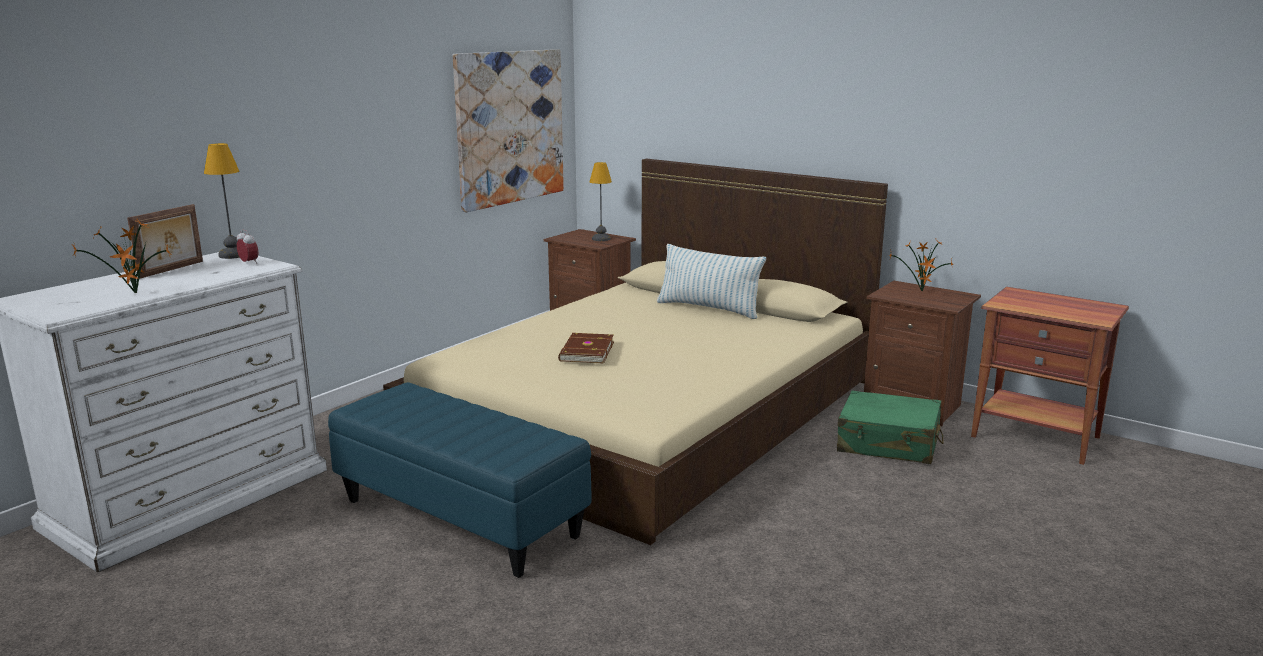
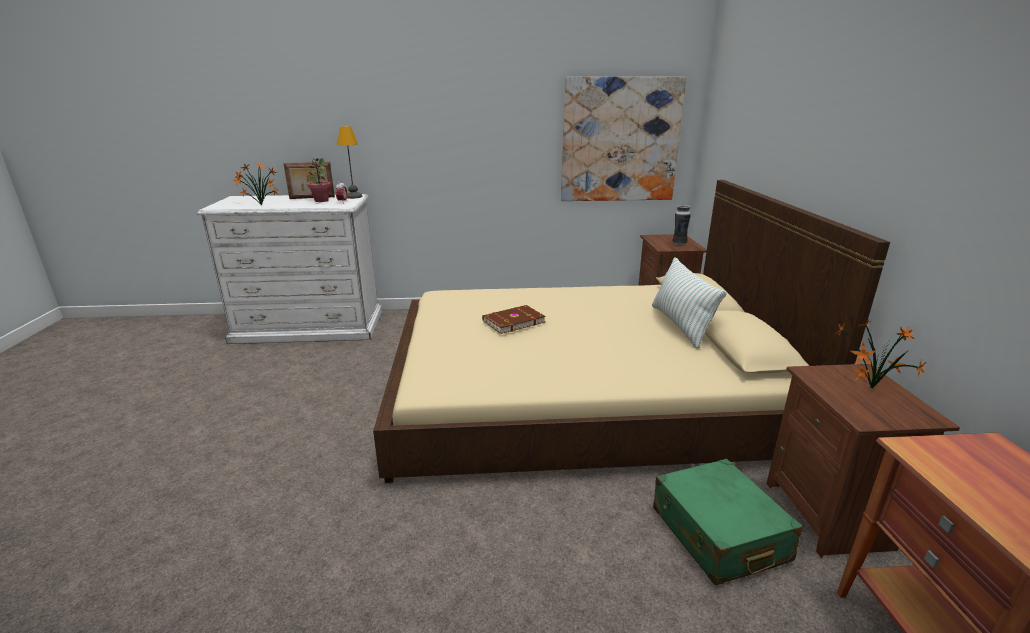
camera: 50 degrees right, 5 degrees up
(207, 269) = (321, 200): none -> potted plant
(461, 518) = (355, 399): blue ottoman -> none
(600, 239) = (679, 244): table lamp -> vase

